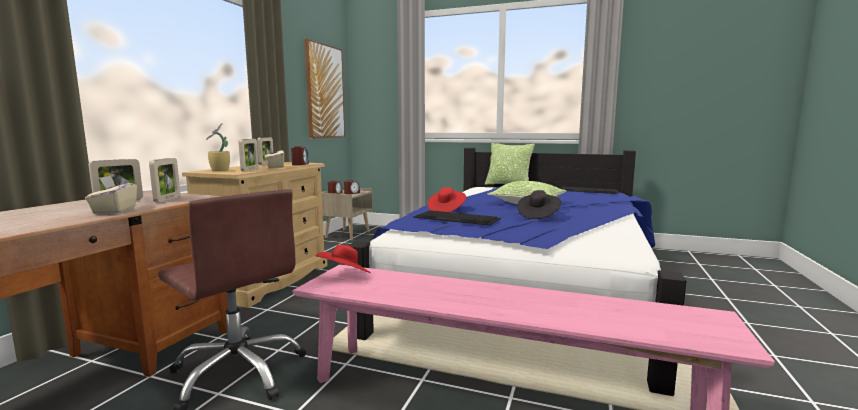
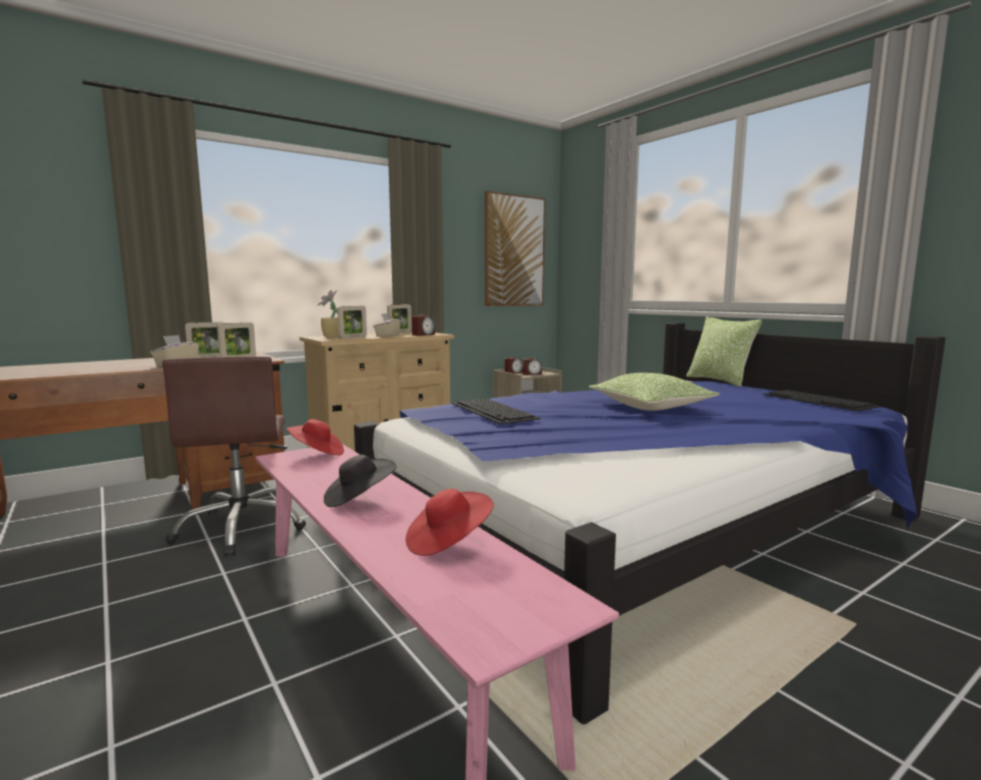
camera: 35 degrees right, 0 degrees up
(446, 210) = (520, 402): red hat -> red hat (448, 542)
(538, 215) = (600, 422): black hat -> black hat (359, 499)

